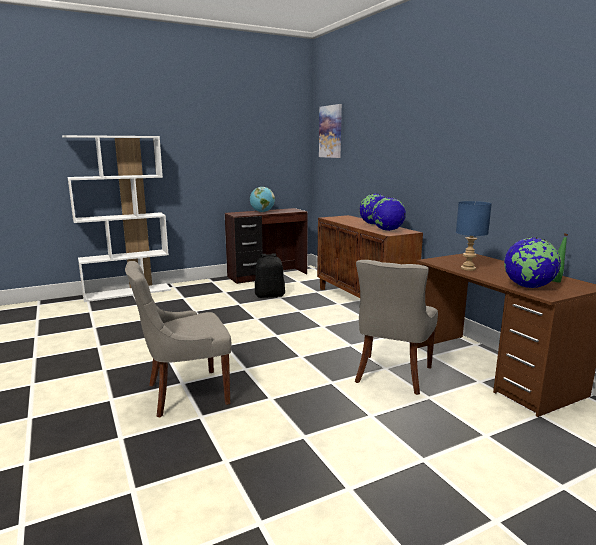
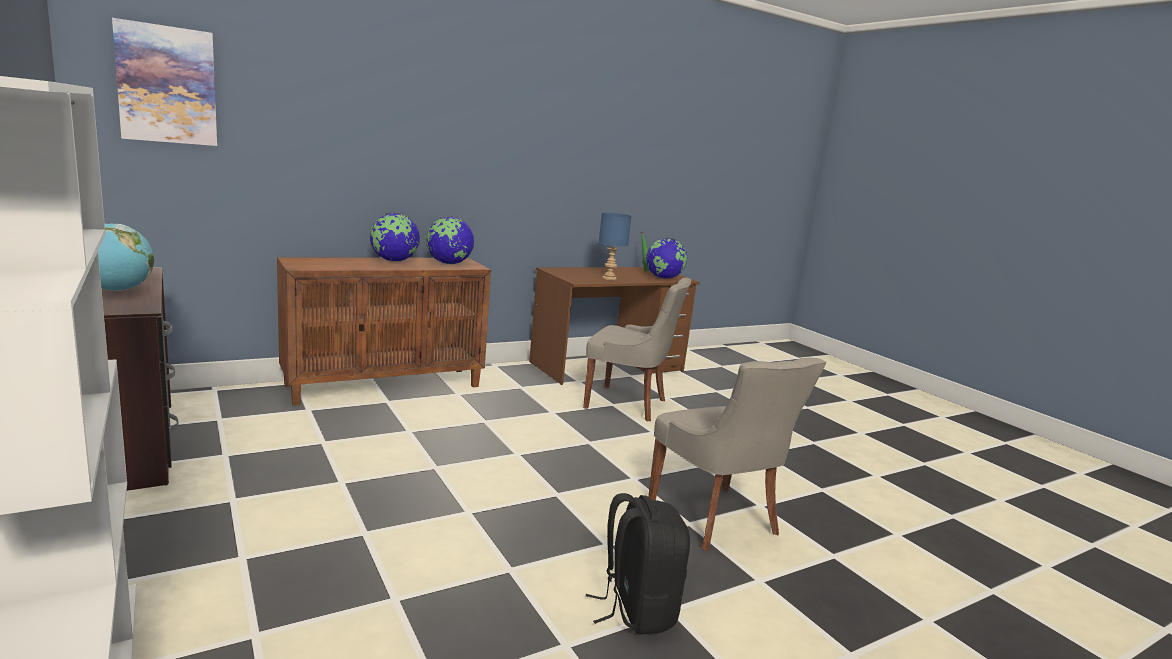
camera: 95 degrees left, 0 degrees up
(270, 295) = (302, 450): black backpack -> black backpack (636, 609)

